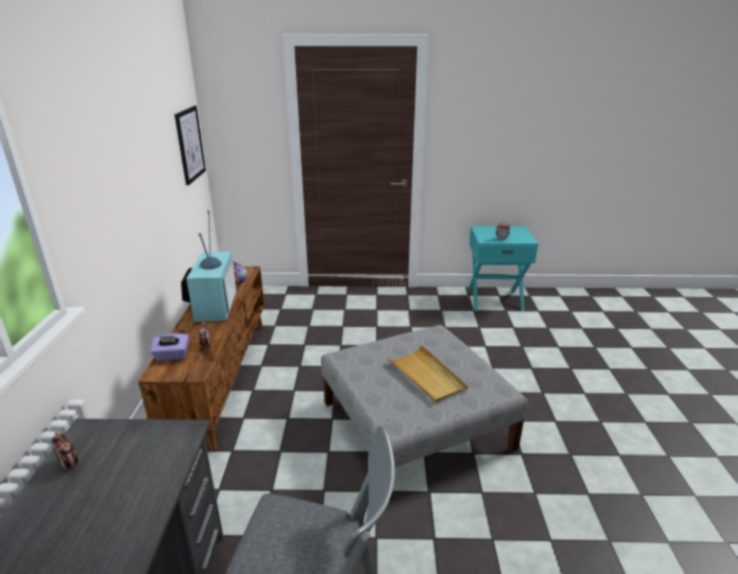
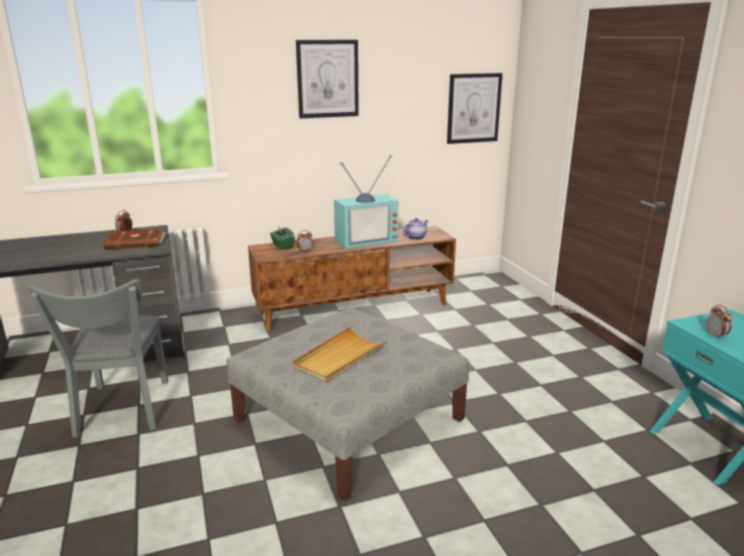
camera: 70 degrees right, 5 degrees down
(114, 144) = (327, 79): none -> picture
(137, 452) = (136, 242): none -> brown book
(172, 356) = (282, 246): purple tissue box -> green tissue box

